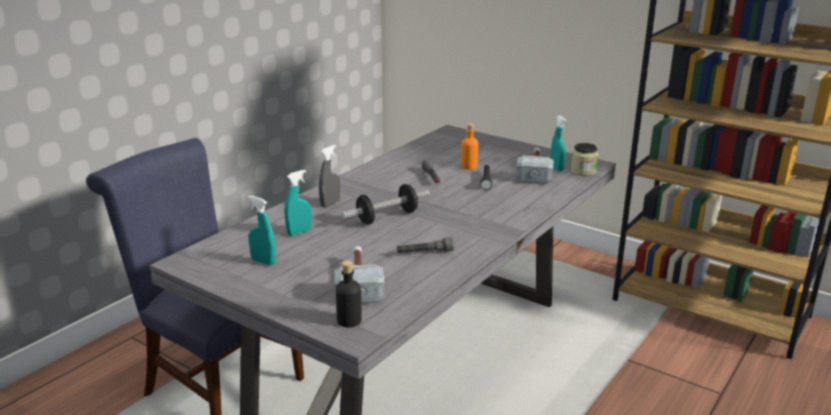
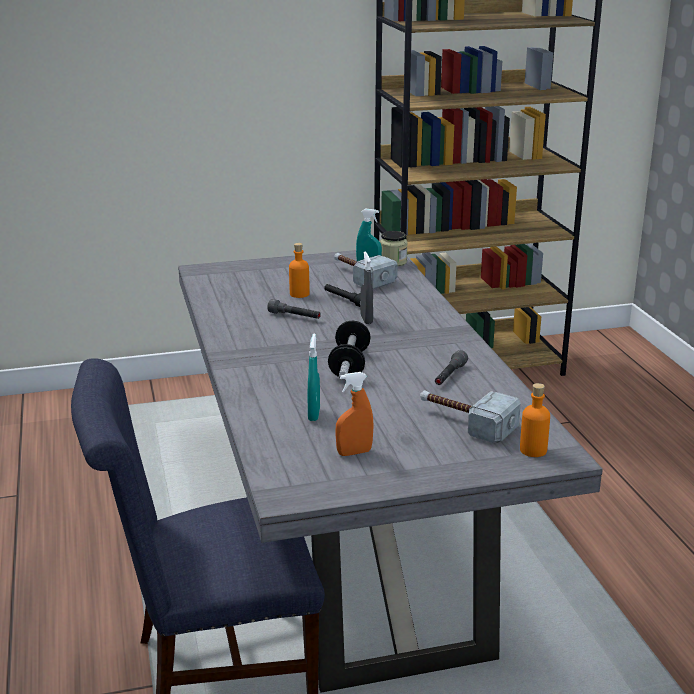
camera: 50 degrees left, 0 degrees up
(263, 262) = (354, 452): turquoise spray bottle -> orange spray bottle
(330, 204) = (272, 379): grey spray bottle -> grey spray bottle (366, 320)
(349, 320) = (533, 450): black bottle -> orange bottle

